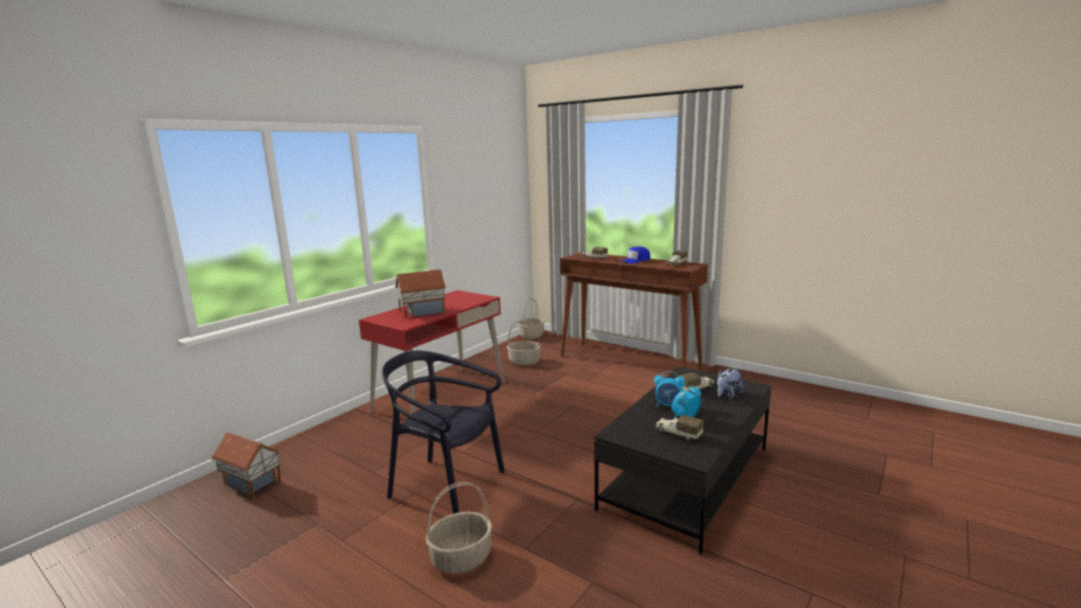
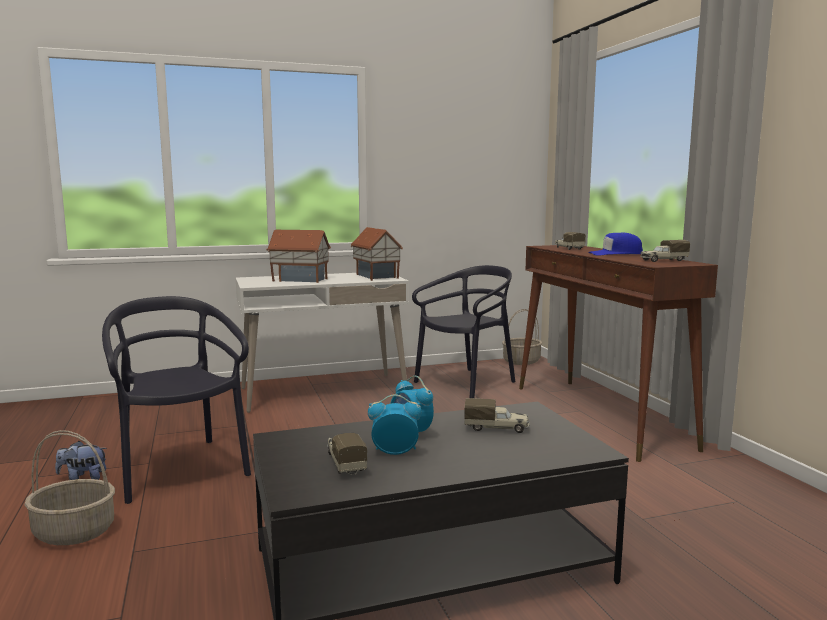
camera: 35 degrees right, 5 degrees down
(251, 484) = (69, 413): toy house -> toy house (375, 276)
(440, 396) = (323, 392): red desk -> white desk
(524, 361) = (466, 383): basket -> black chair
(727, 395) = (523, 447): plush toy -> plush toy (83, 478)

